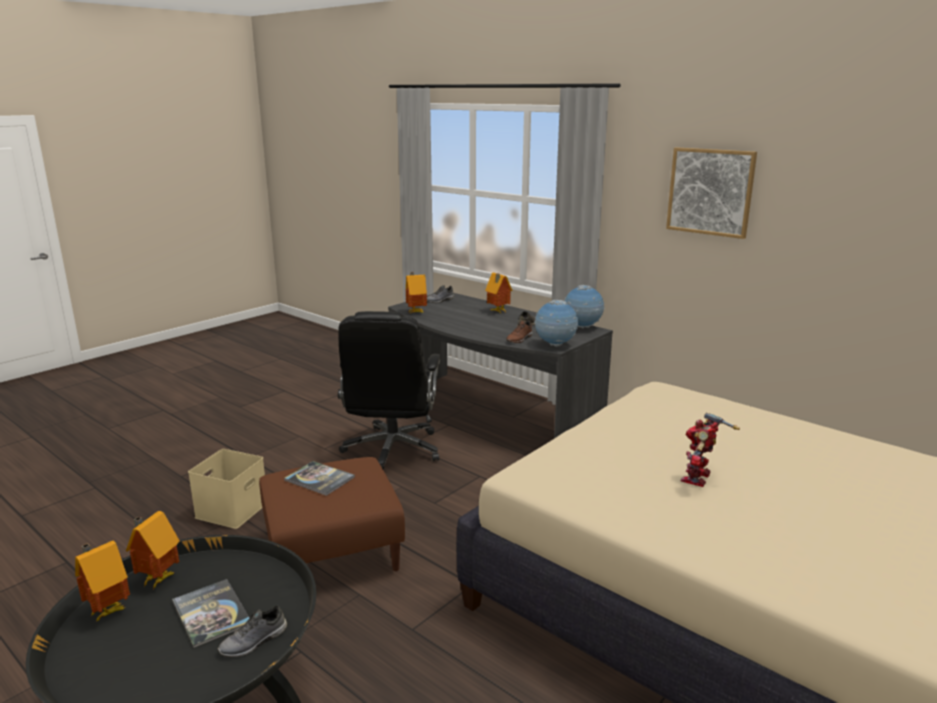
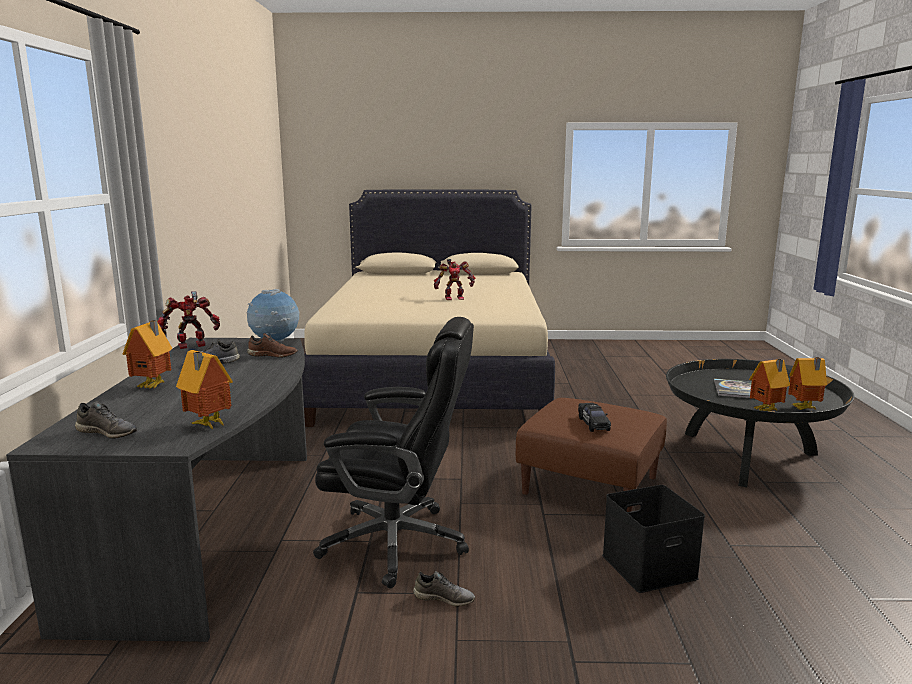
camera: 130 degrees left, 5 degrees down
(232, 509) = (648, 568): beige storage box -> black storage box
(254, 642) = (716, 376): grey shoe -> grey shoe (444, 598)
(319, 479) = (593, 424): book -> black toy car
(392, 450) = (398, 543): black office chair -> black office chair turned 45 degrees clockwise
(582, 327) = (192, 346): globe -> toy robot
(710, 192) = (181, 160): picture -> none

